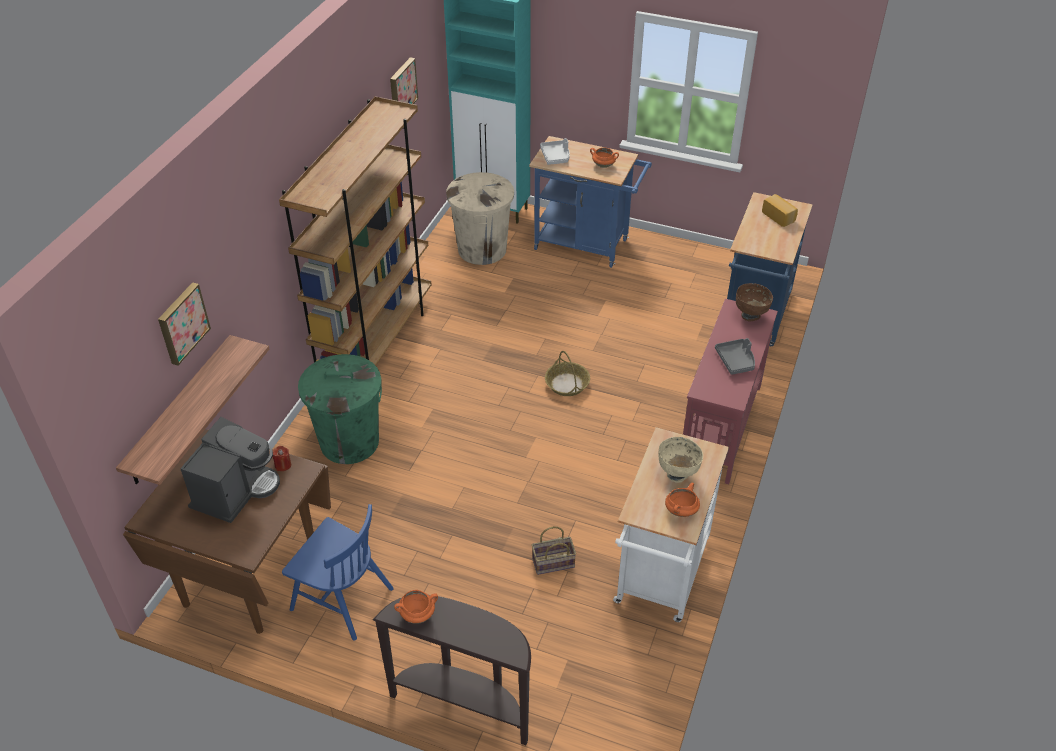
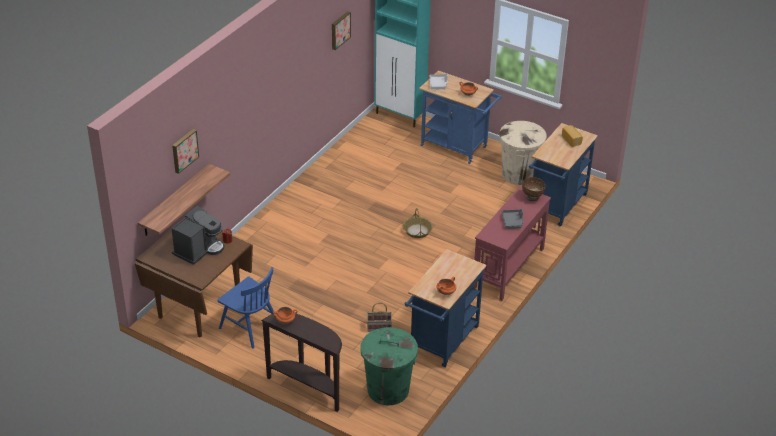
camera: 10 degrees right, 5 degrees down
(349, 442) = (272, 245): green trash can -> green trash can (388, 389)
(377, 345) = (301, 192): brown bookcase -> none
(482, 249) = (385, 141): beige trash can -> beige trash can (519, 174)
(661, 576) = (442, 343): white cart -> blue cart
(677, 474) = (450, 274): beige bowl -> none

